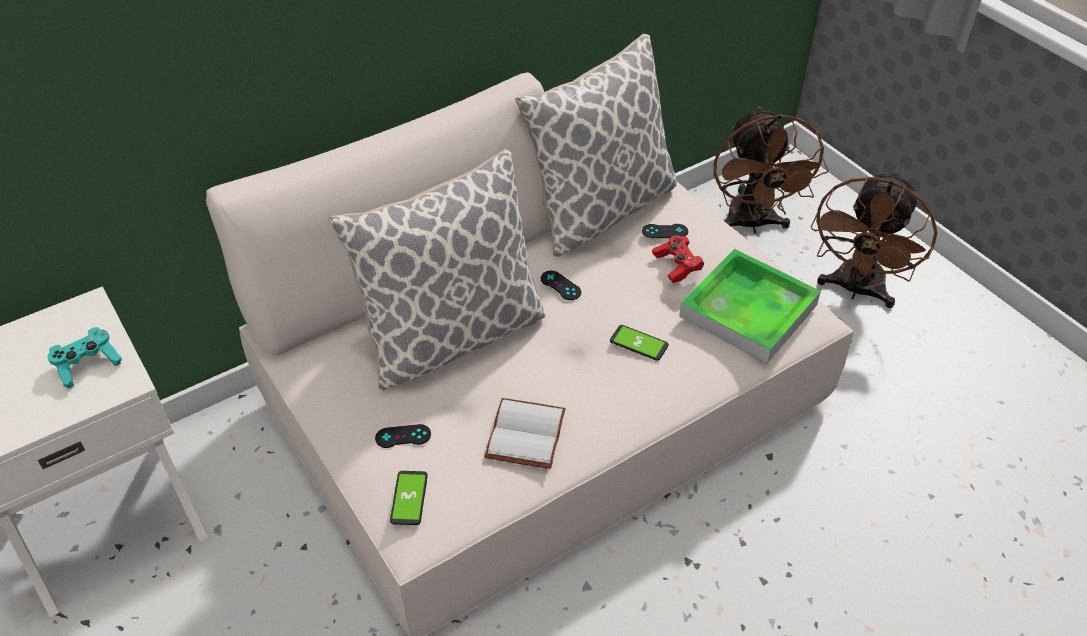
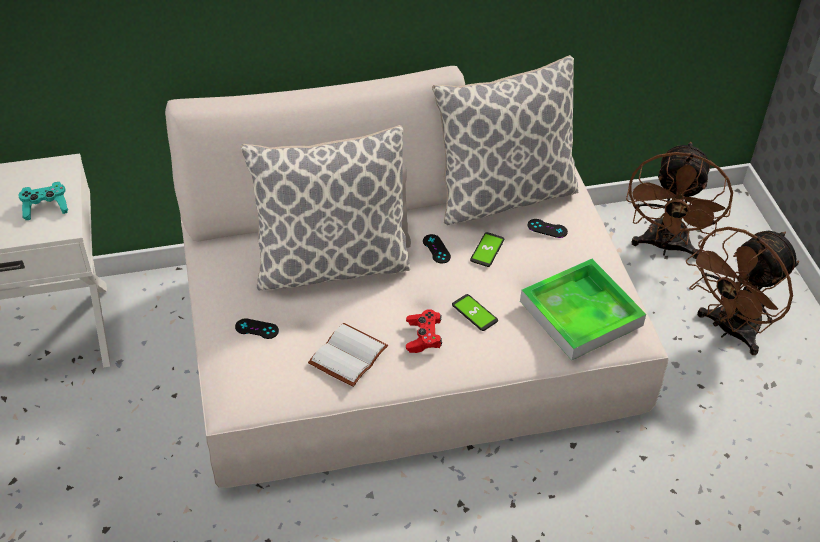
camera: 20 degrees right, 0 degrees up
(409, 498) = (239, 375): phone -> phone (487, 250)
(677, 265) = (541, 259): red game controller -> red game controller (423, 337)

